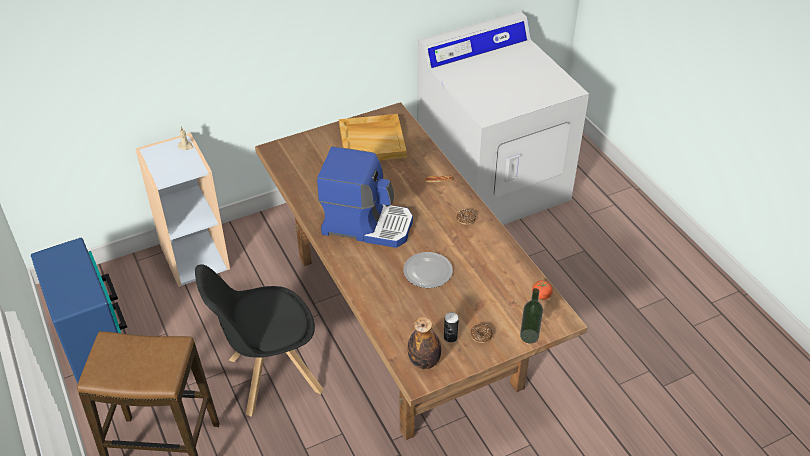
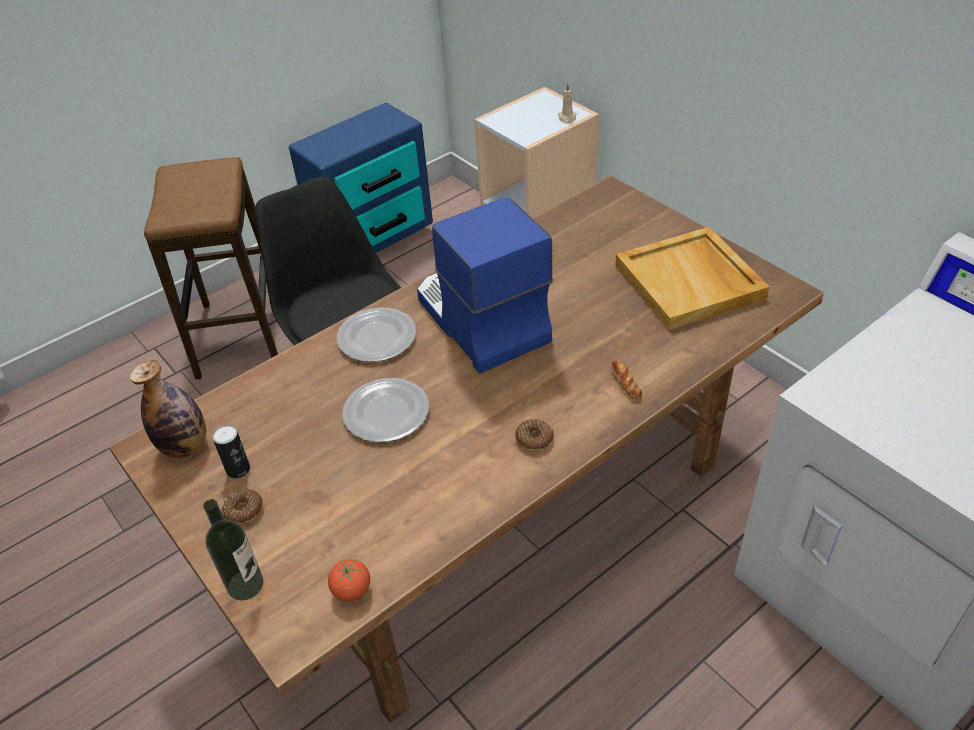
camera: 80 degrees right, 0 degrees up
(364, 269) = (376, 338): none -> plate
(367, 224) = (479, 320): coffee machine -> coffee machine turned 150 degrees clockwise

